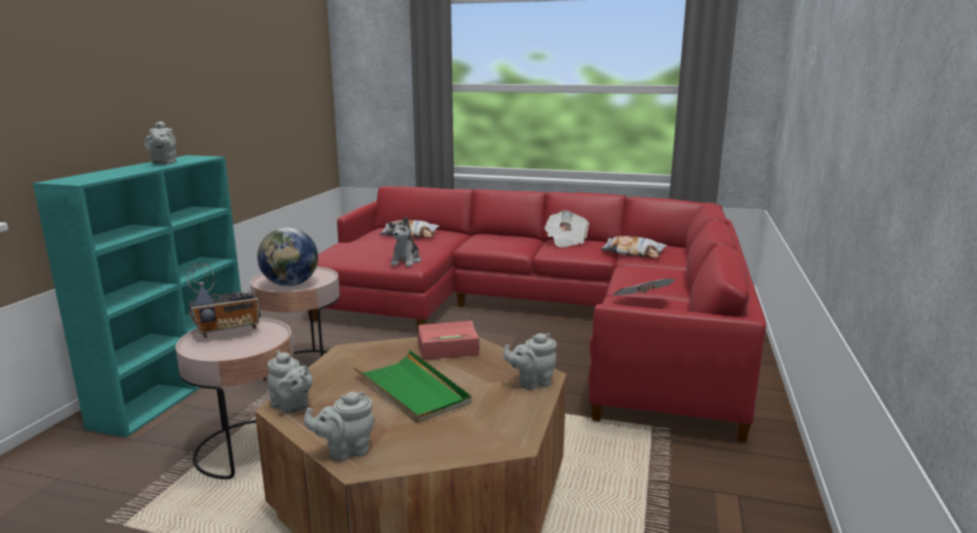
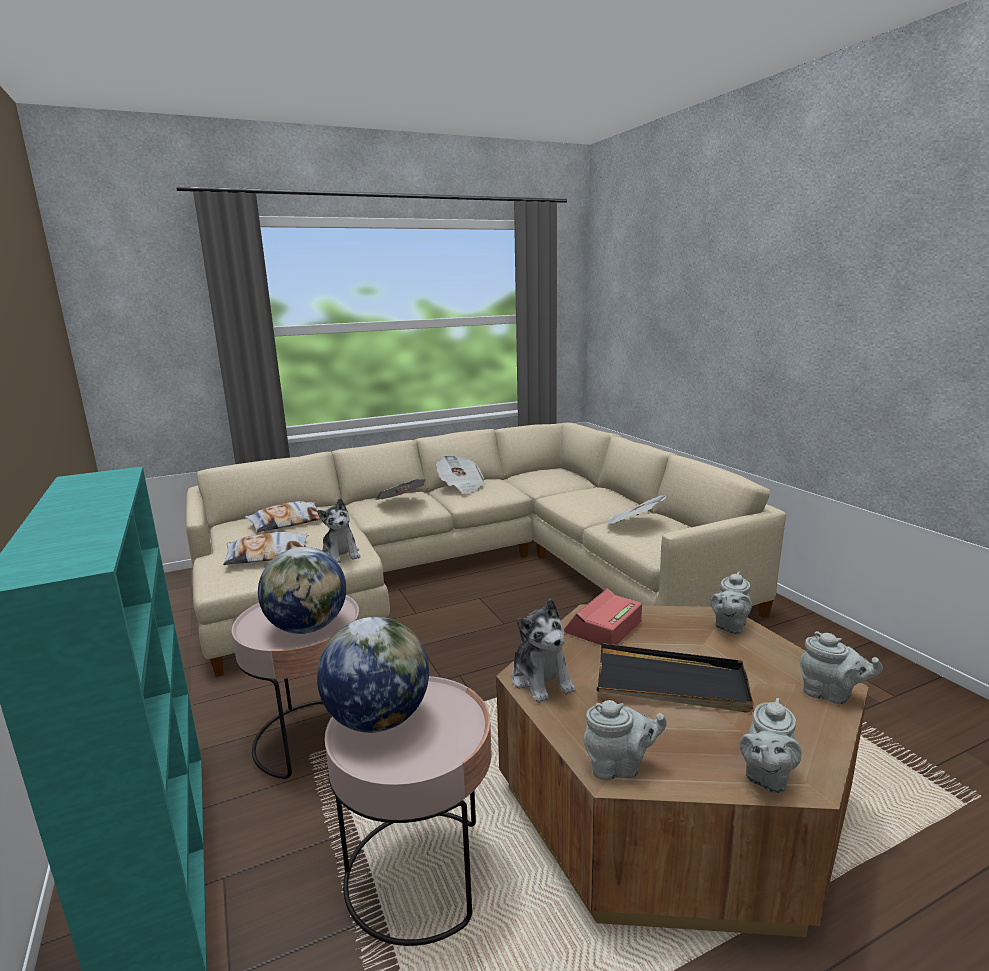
camera: 40 degrees left, 0 degrees up
(164, 163) = (86, 497): grey teapot -> grey teapot (831, 695)
(229, 331) = (378, 719): radio -> globe
(350, 356) = (541, 680): none -> plush toy
(412, 390) = (671, 683): green tray -> black tray
(501, 241) = (401, 503): none -> newspaper
(541, 317) = (468, 572): red sofa -> beige sofa
(633, 252) = (533, 483): pillow -> pillow (268, 555)

